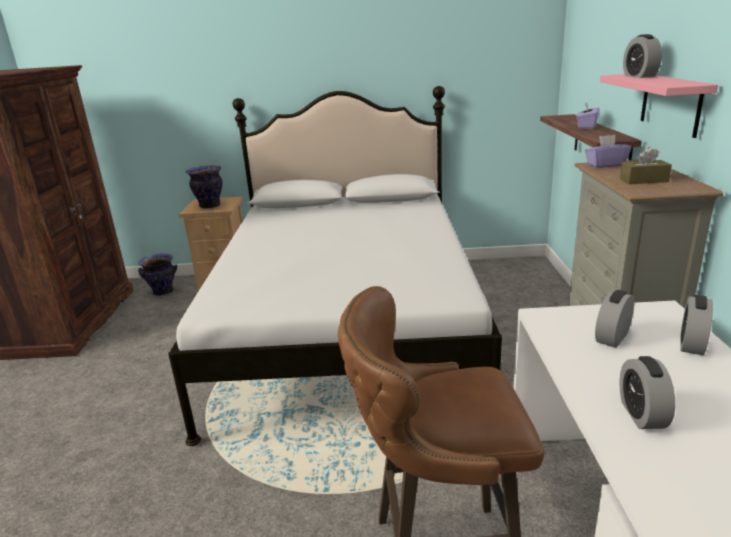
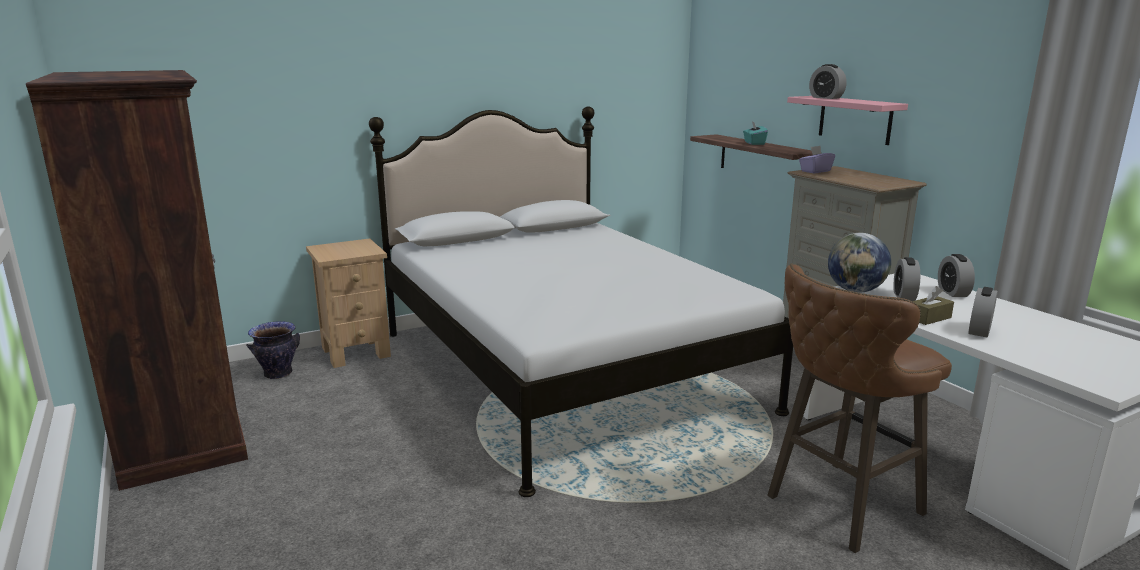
camera: 30 degrees left, 5 degrees down
(209, 206) = (346, 251): vase -> none
(561, 318) = (855, 291): none -> globe
(586, 126) = (754, 143): purple tissue box -> turquoise tissue box
(641, 414) = (979, 331): alarm clock -> alarm clock turned 60 degrees clockwise
(643, 180) = (864, 179): brown tissue box -> brown tissue box (929, 318)

